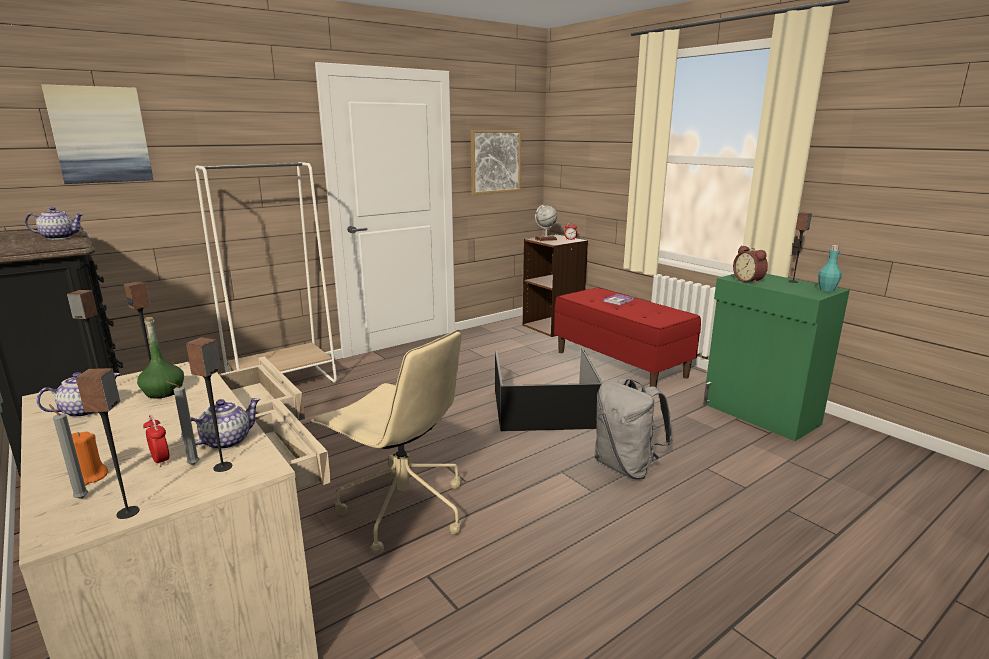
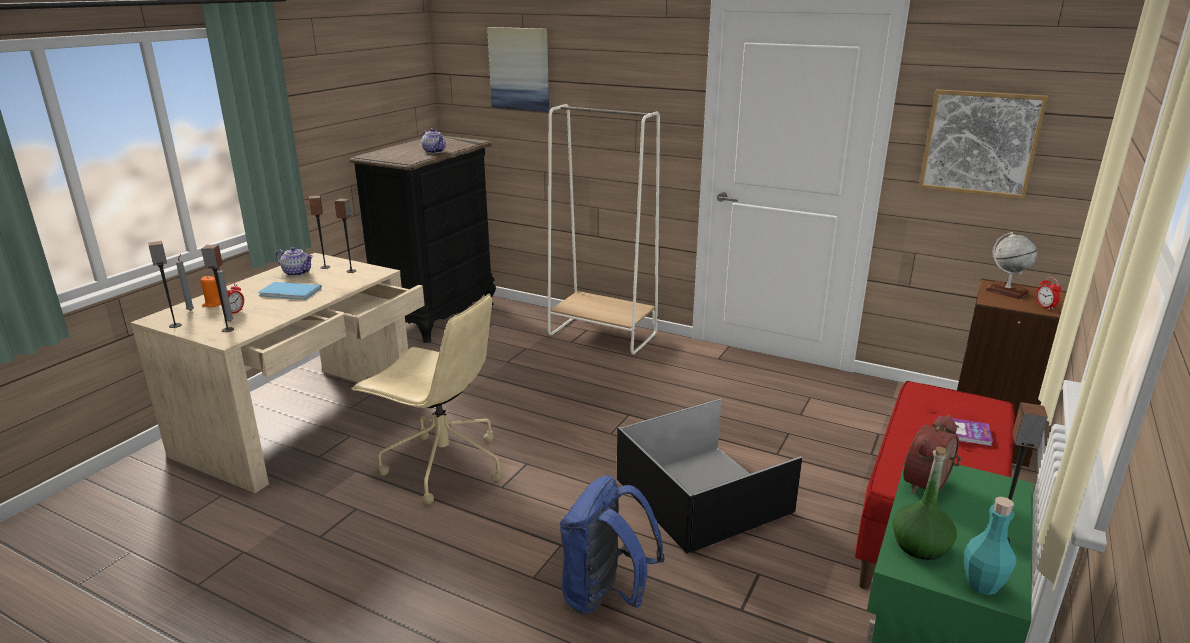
camera: 65 degrees right, 5 degrees up
(156, 419) = (290, 292): none -> blue book
(164, 392) = (332, 280): green bottle -> green bottle (920, 545)
(226, 441) = (262, 320): teapot -> none
(400, 509) = (439, 465): beige office chair -> beige office chair turned 75 degrees counterclockwise
(626, 467) = (605, 596): grey backpack -> blue backpack

